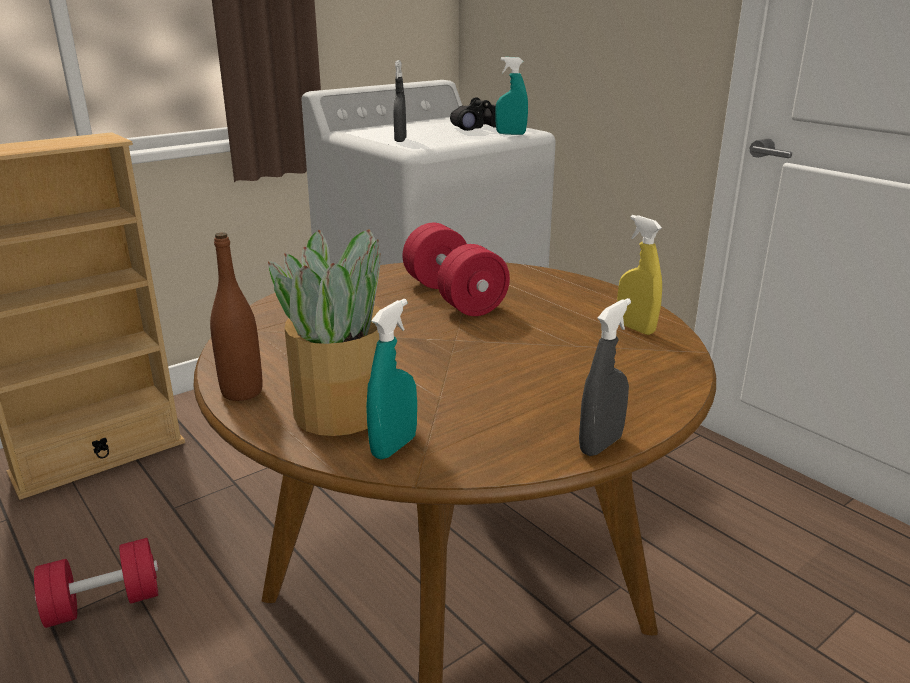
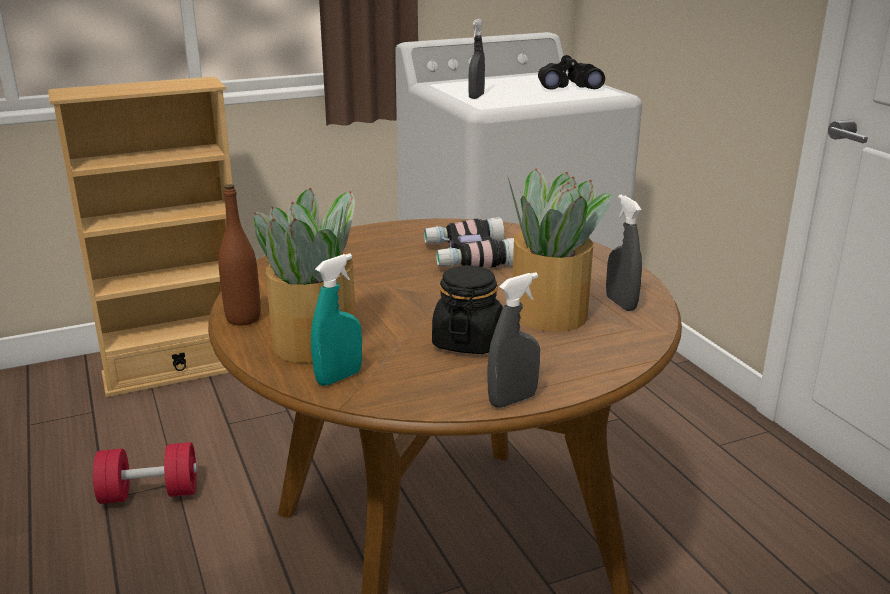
camera: 15 degrees right, 0 degrees up
(453, 297) = (468, 256): red dumbbell -> binoculars
(510, 134) = (592, 95): turquoise spray bottle -> none
(510, 386) = (467, 341): none -> black jar
(572, 345) = (548, 312): none -> potted plant
(635, 328) = (621, 303): yellow spray bottle -> grey spray bottle

